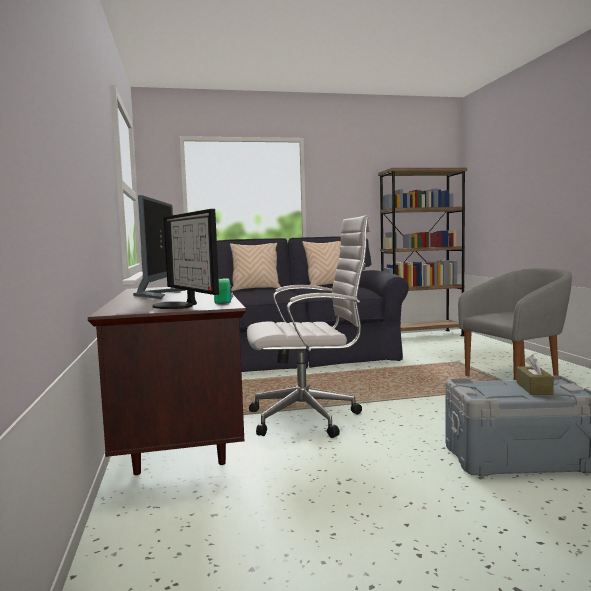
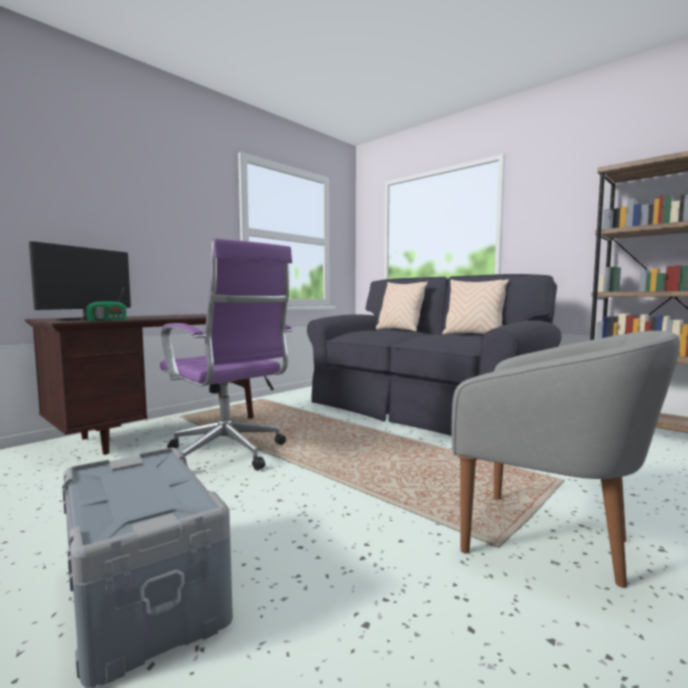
camera: 55 degrees right, 0 degrees up
(158, 294) = (166, 316): monitor -> none
(309, 418) = (229, 455): white office chair -> purple office chair
(534, 388) = (146, 497): brown tissue box -> none

